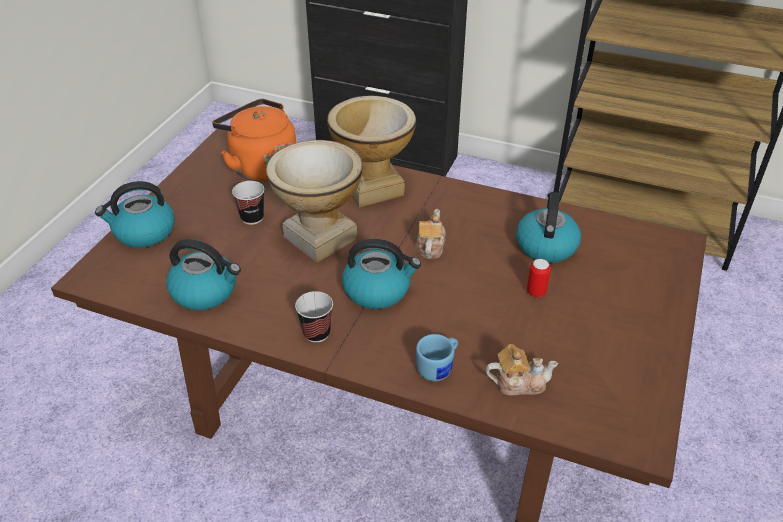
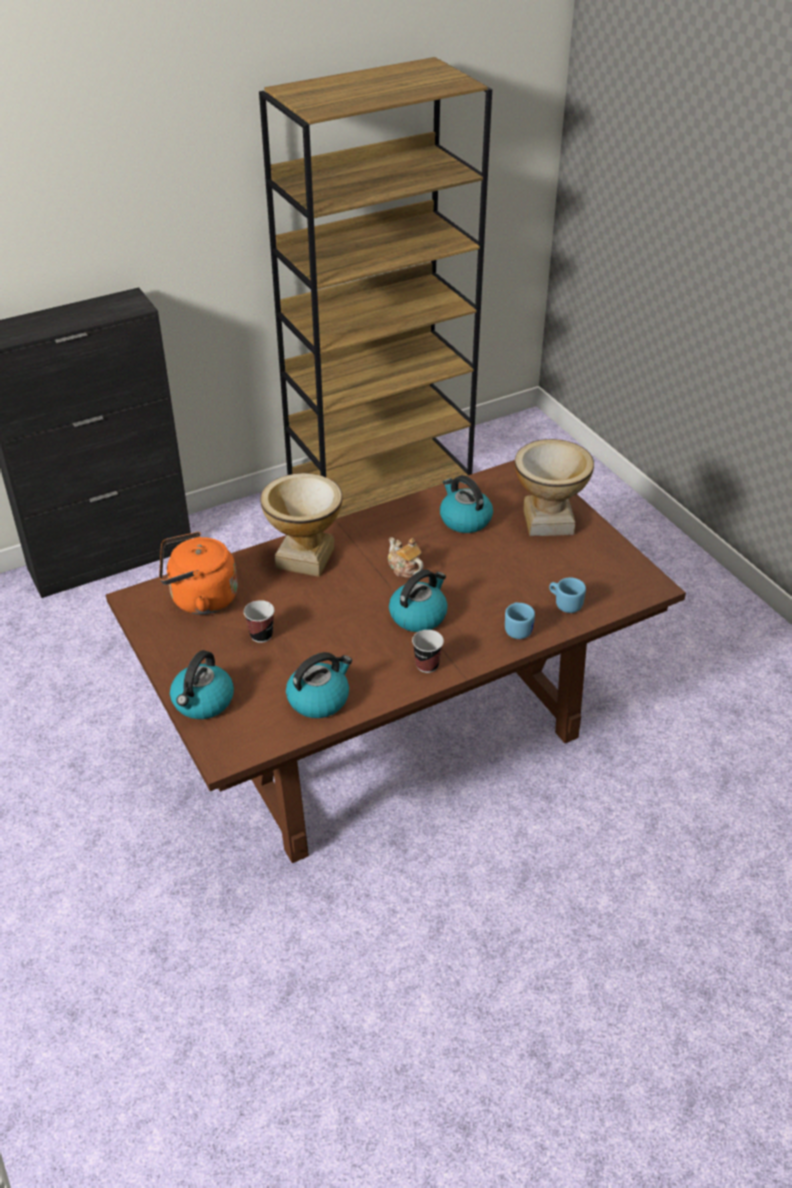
camera: 50 degrees left, 0 degrees up
(319, 238) = (329, 613): vase -> vase (547, 522)
(518, 383) = (565, 604): teapot -> blue mug
(536, 292) = (501, 550): can -> none

